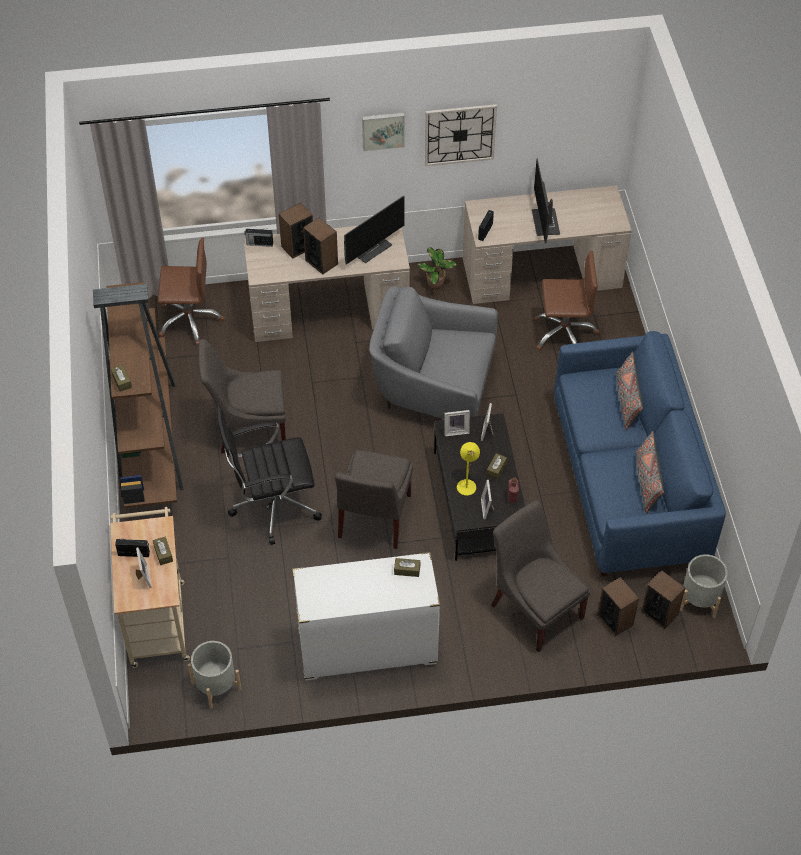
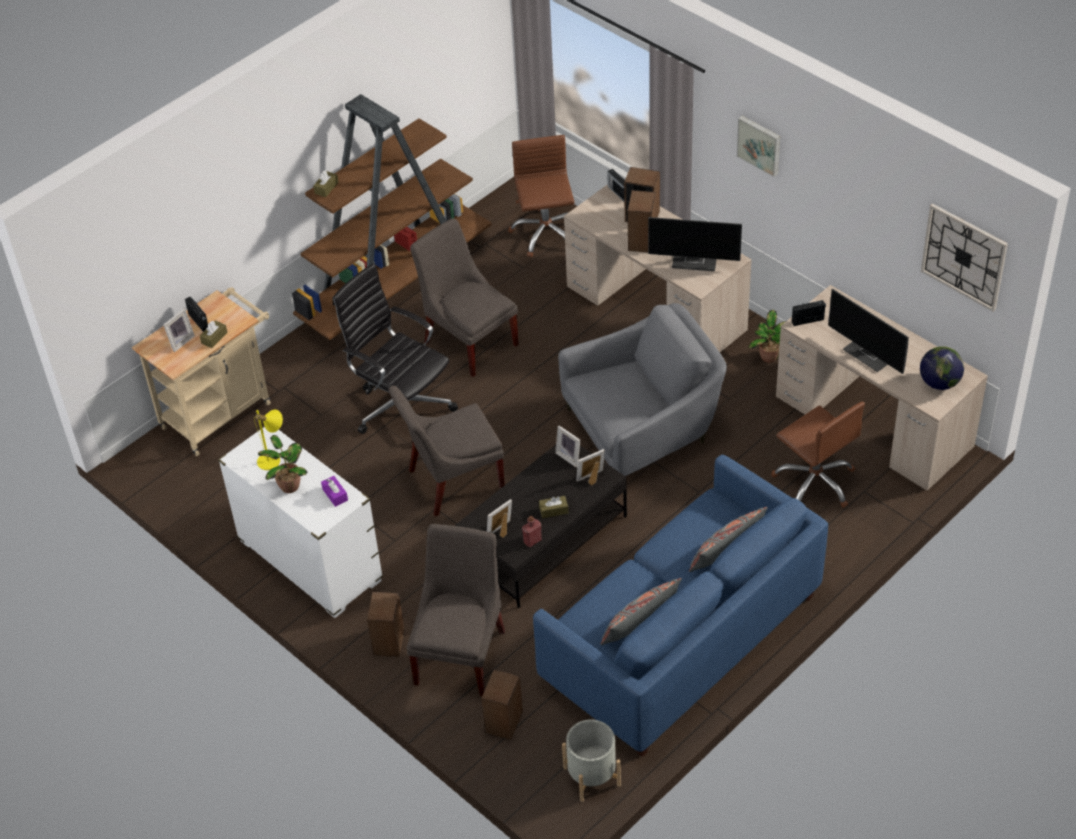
camera: 55 degrees right, 5 degrees down
(189, 320) = (545, 233): brown office chair -> brown office chair turned 150 degrees counterclockwise
(216, 686) = (187, 489): grey planter -> none
(370, 592) = (289, 485): none -> potted plant
(407, 570) = (335, 495): brown tissue box -> purple tissue box
(433, 387) = (643, 430): grey armchair -> grey armchair turned 90 degrees clockwise
(460, 134) = (831, 199): wall clock -> wall clock (964, 256)
(467, 484) = (515, 500): yellow table lamp -> yellow table lamp (273, 459)
(546, 223) = (870, 354): monitor -> monitor turned 90 degrees counterclockwise
(601, 209) = (939, 383): none -> globe
(659, 613) = (545, 753): speaker -> speaker (389, 642)

